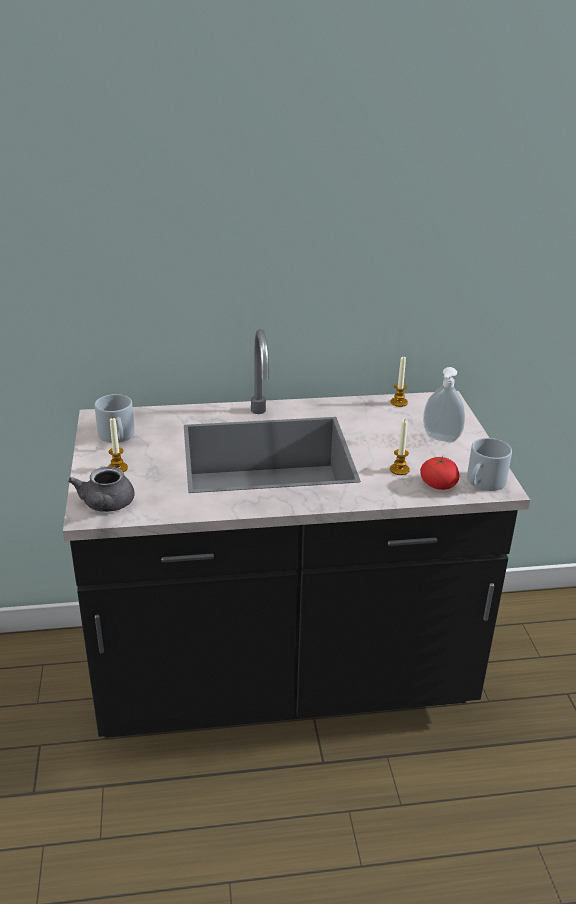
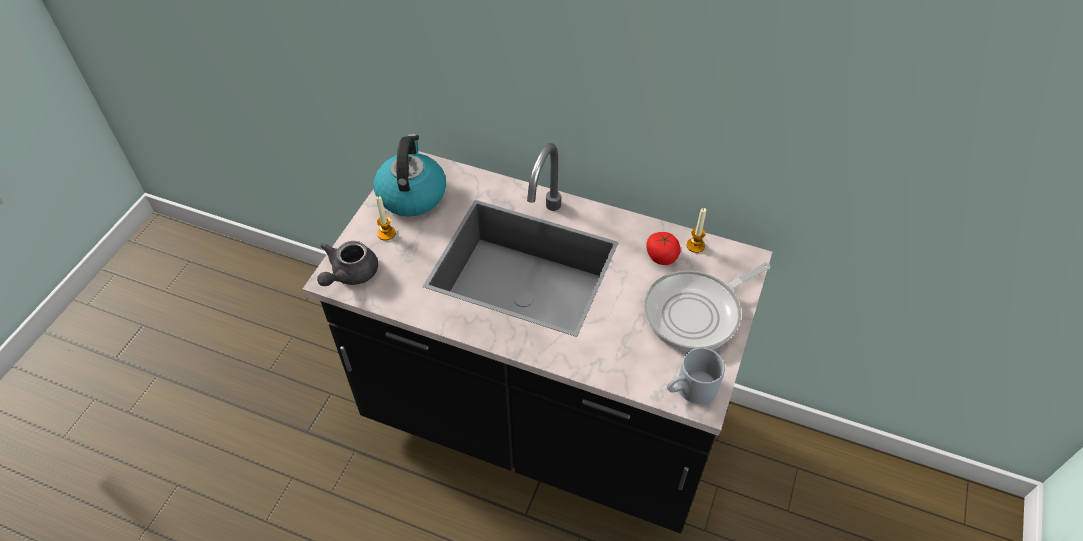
camera: 30 degrees right, 20 degrees up
(118, 437) = (411, 194): grey mug -> kettle
(399, 470) = (624, 337): candle -> none
(438, 484) = (646, 371): tomato -> tomato (662, 256)
(440, 439) = (697, 313): soap dispenser -> frying pan

